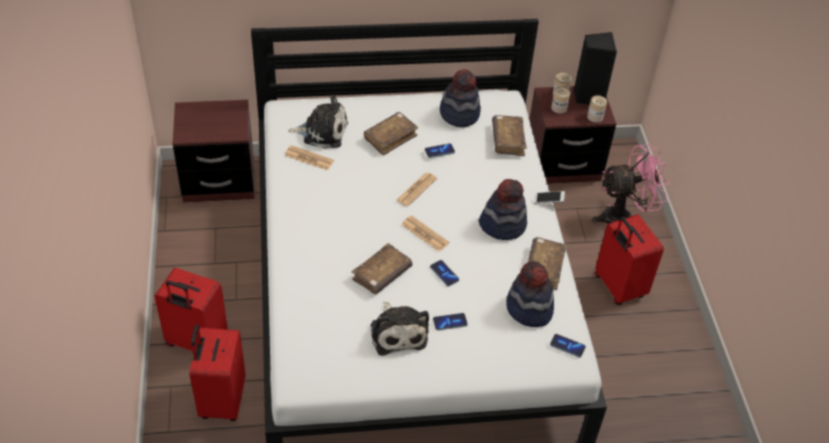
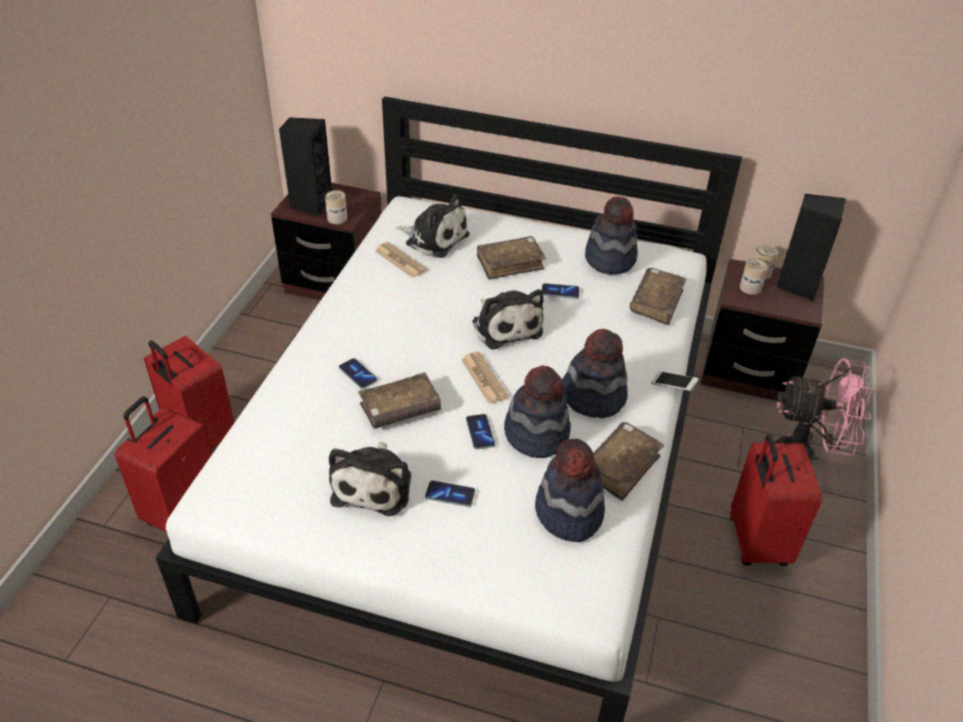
camera: 25 degrees right, 5 degrees down
(199, 126) = (310, 204): none -> black speaker
(416, 189) = (505, 326): newspaper -> plush toy
(481, 263) = (536, 434): none -> hat
(567, 346) = (596, 582): phone -> phone (358, 374)
(595, 117) = (795, 309): can -> can (337, 218)

